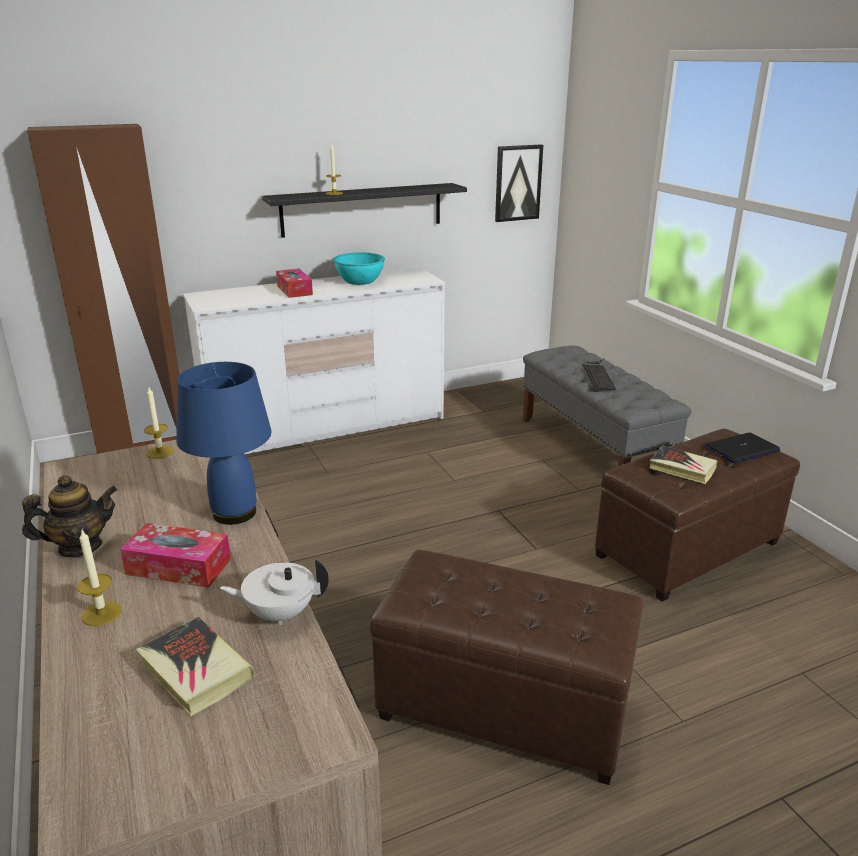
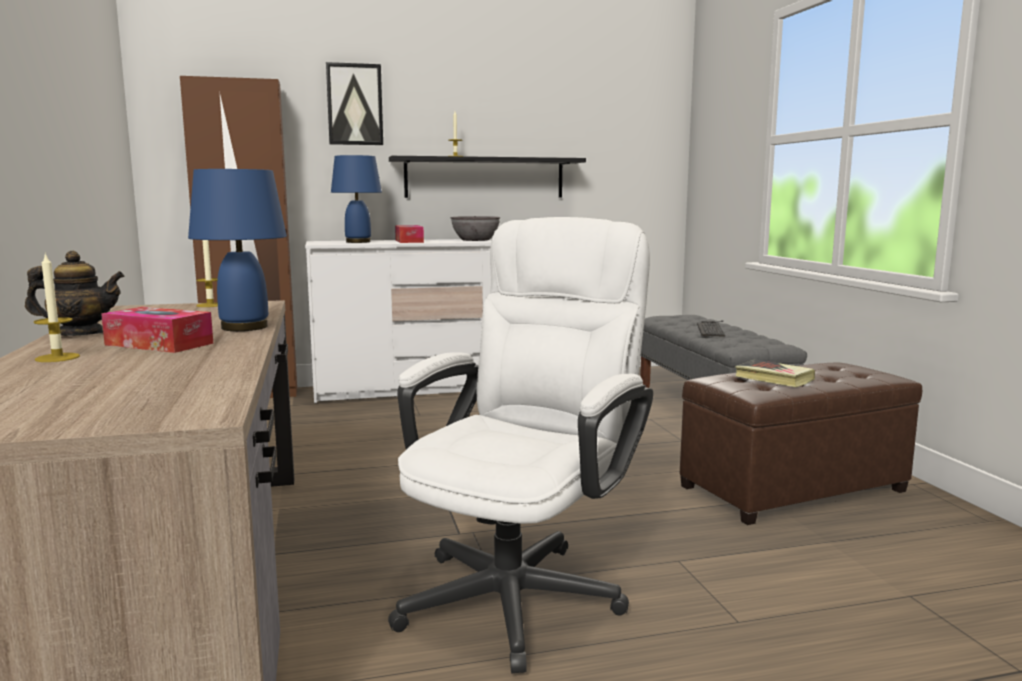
camera: 10 degrees right, 15 degrees down
(195, 671) = (107, 383): book -> none
(242, 296) = (357, 242): none -> blue table lamp
(279, 613) = (228, 365): white teapot -> none
(360, 281) = (475, 240): turquoise bowl -> grey bowl
(503, 705) = (522, 589): brown ottoman -> white office chair
(517, 183) = (642, 164): picture -> picture (354, 104)
(741, 449) = (851, 371): laptop -> none

